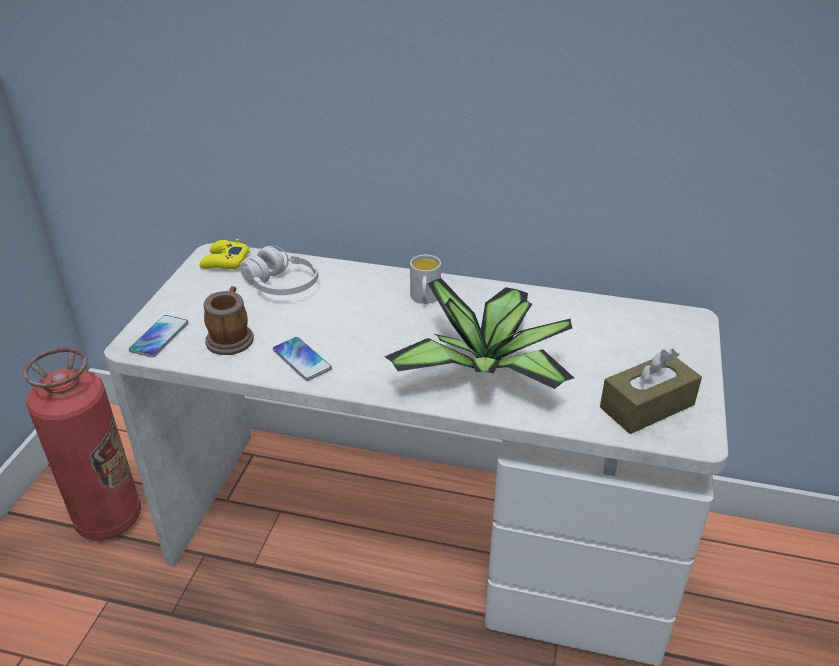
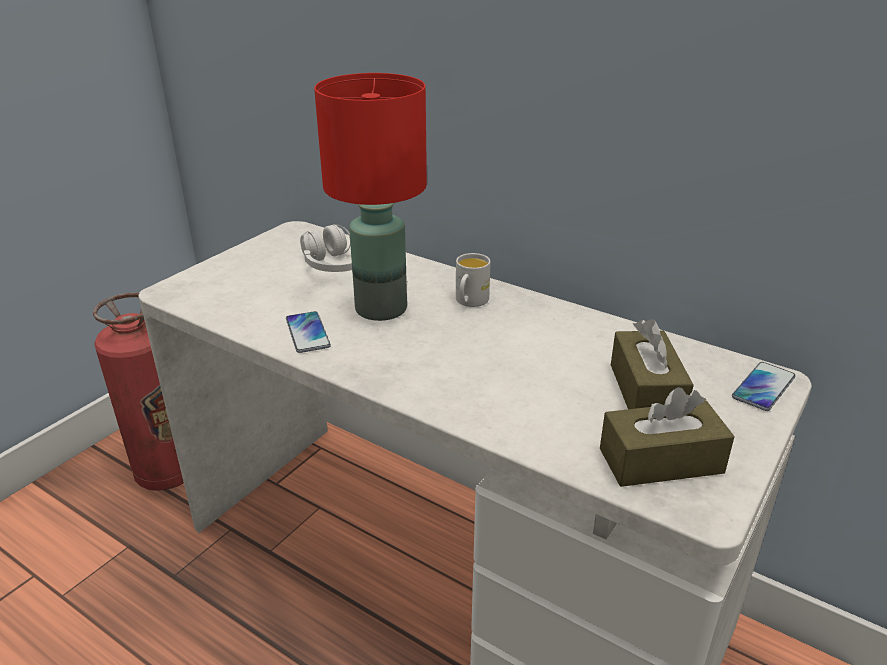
camera: 20 degrees right, 5 degrees down
(159, 337) = (194, 288): phone -> phone (763, 387)
(224, 261) = (299, 237): yellow game controller -> none
(231, 337) = (257, 301): mug -> none
(350, 321) = (380, 308): none -> red table lamp
(488, 367) = (494, 379): potted plant -> none
(607, 350) = (646, 391): none -> brown tissue box

